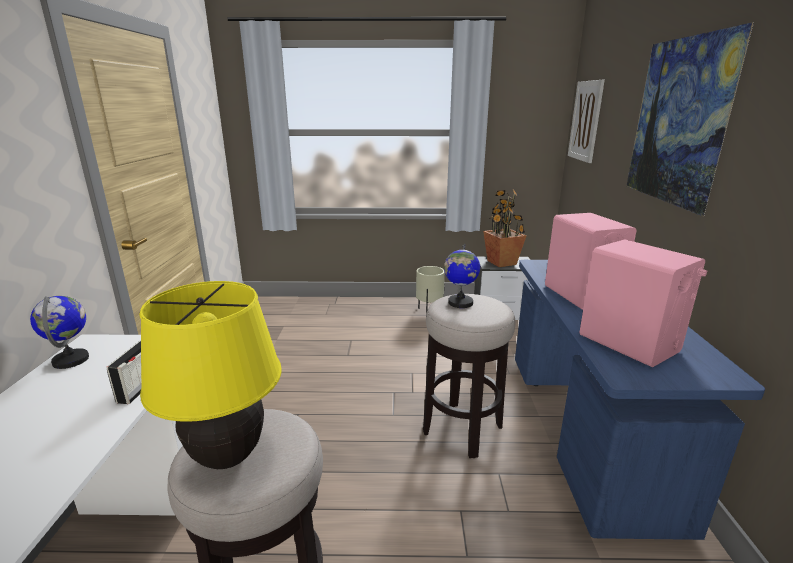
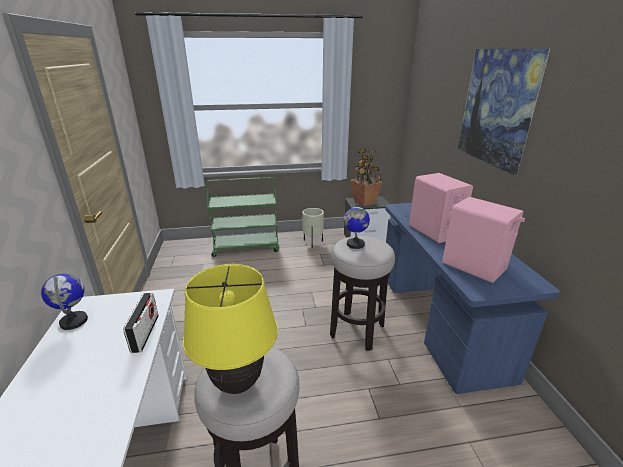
camera: 10 degrees left, 5 degrees up
(343, 311) = (246, 247): none -> green cart
(585, 121) = (422, 96): picture -> none

